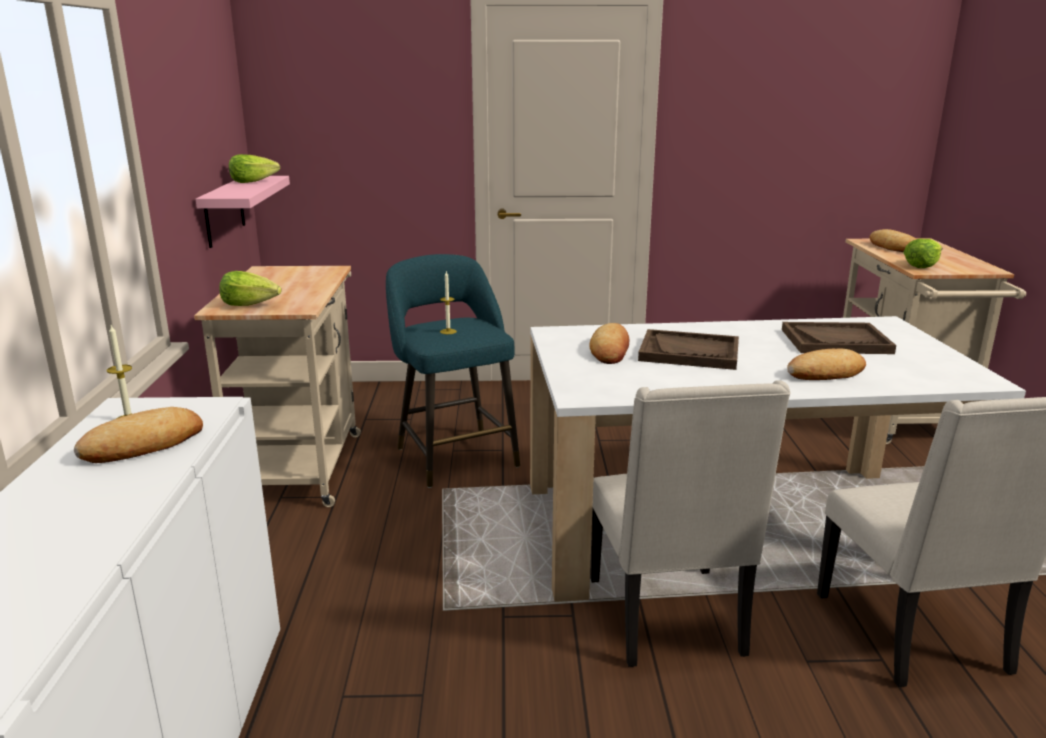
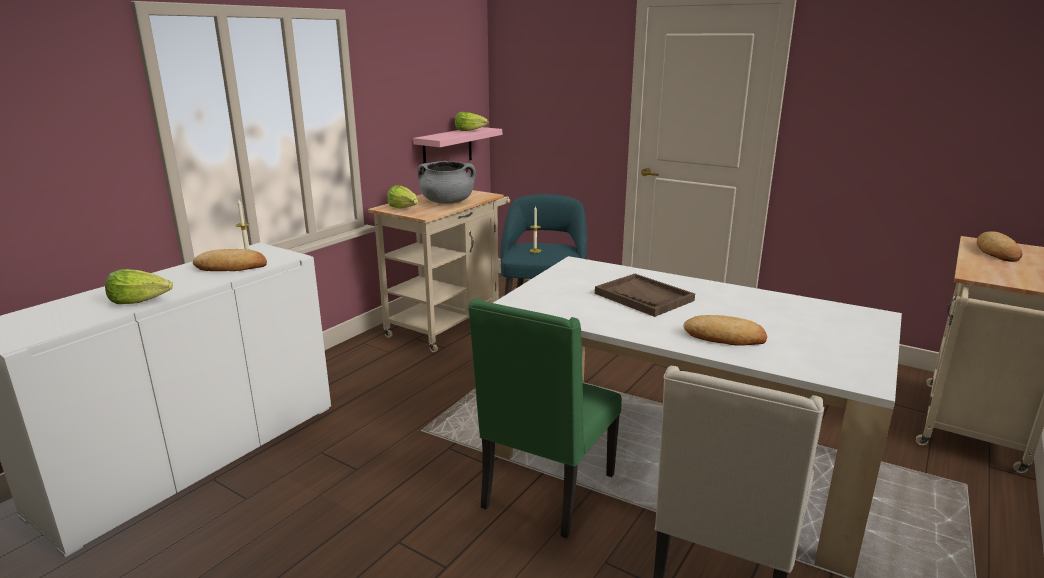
camera: 35 degrees right, 0 degrees up
(297, 286) = (447, 202): none -> grey cooking pot
(610, 350) = (590, 282): bread -> none
(669, 618) = (546, 492): beige chair -> green chair
(836, 341) = (788, 318): brown tray -> none
(921, 265) = (986, 272): lettuce -> lettuce (140, 301)

